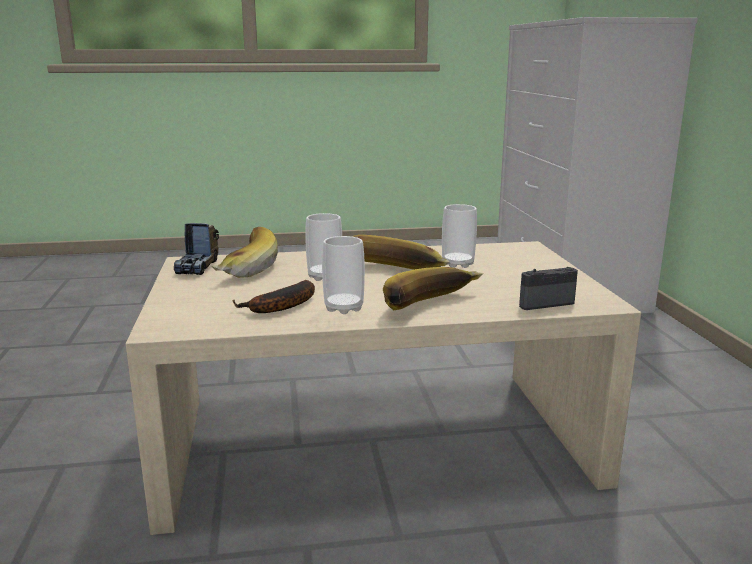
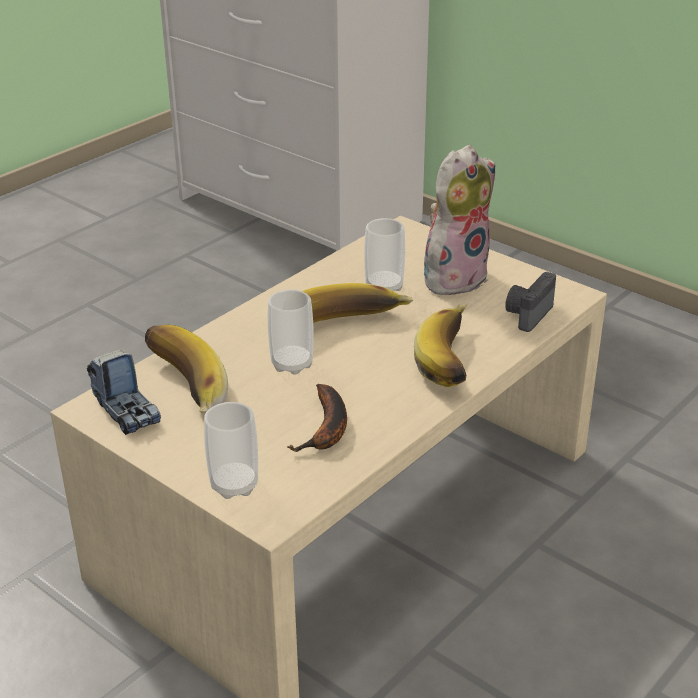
camera: 40 degrees left, 15 degrees up
(344, 308) = (385, 401): cup -> cup (234, 485)
(520, 272) = (454, 277): none -> plush toy

